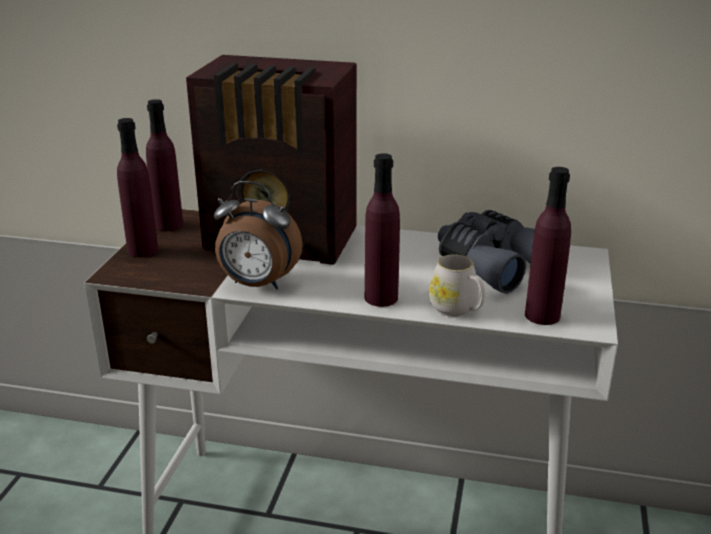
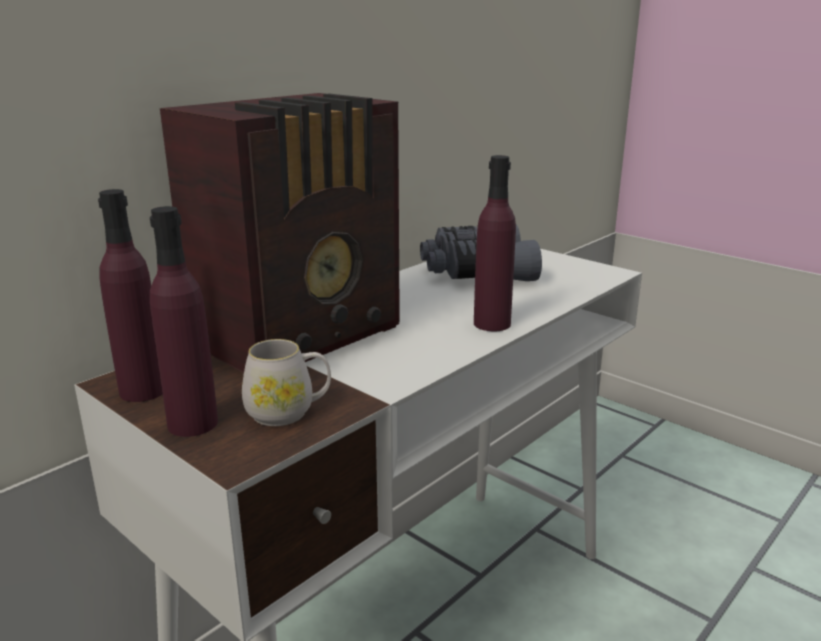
camera: 60 degrees left, 5 degrees down
(257, 284) = (393, 372): alarm clock -> none
(457, 310) = (545, 302): white mug -> white mug (288, 412)
(542, 315) = (582, 280): purple bottle -> none

